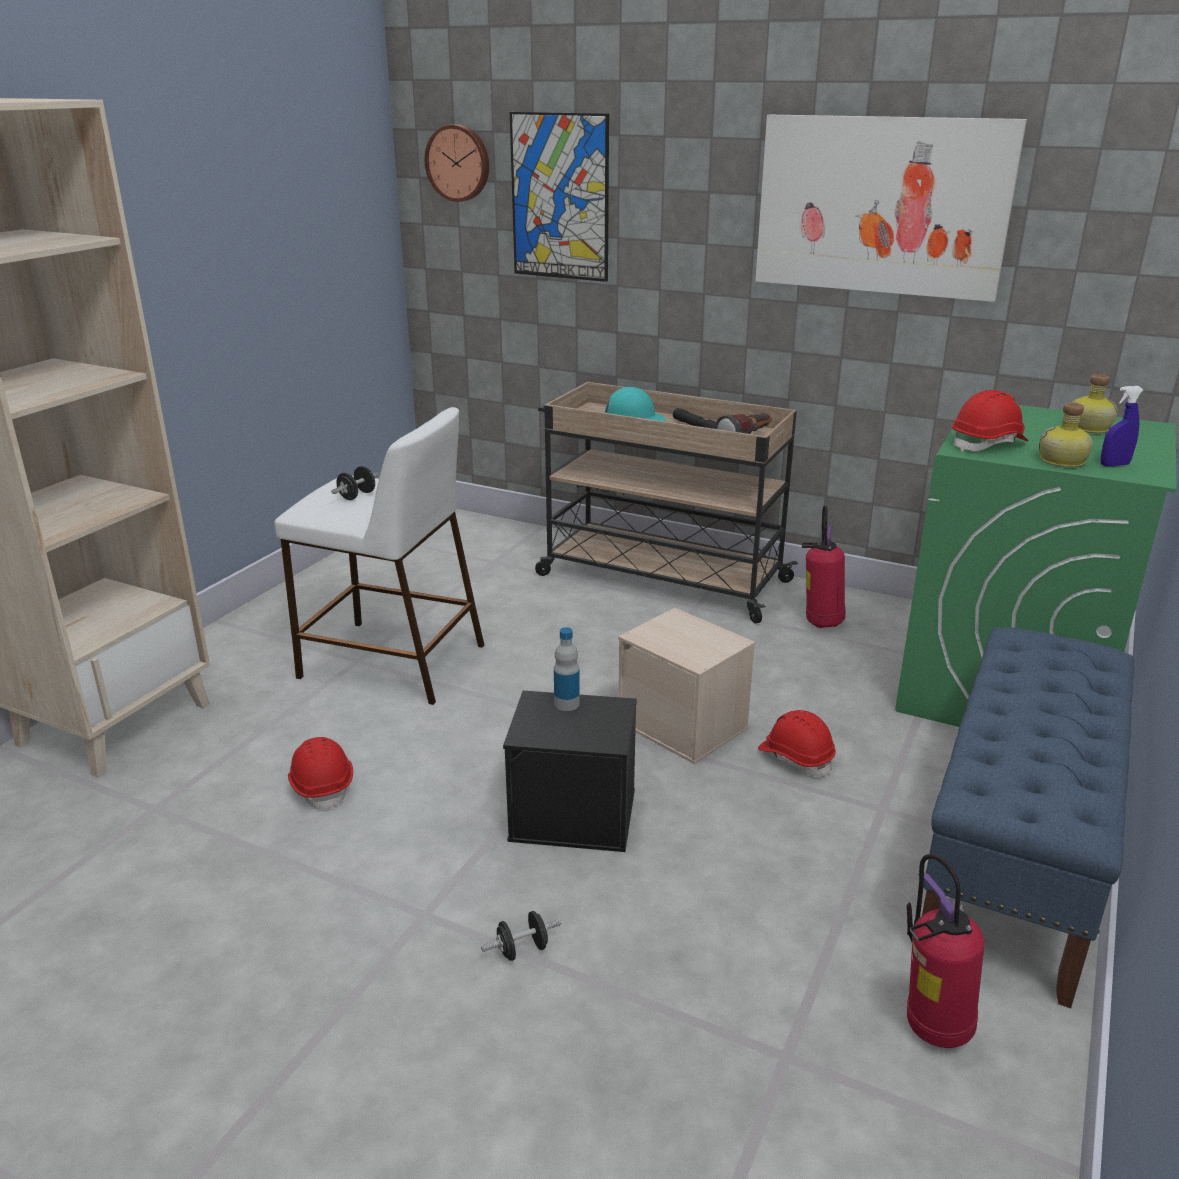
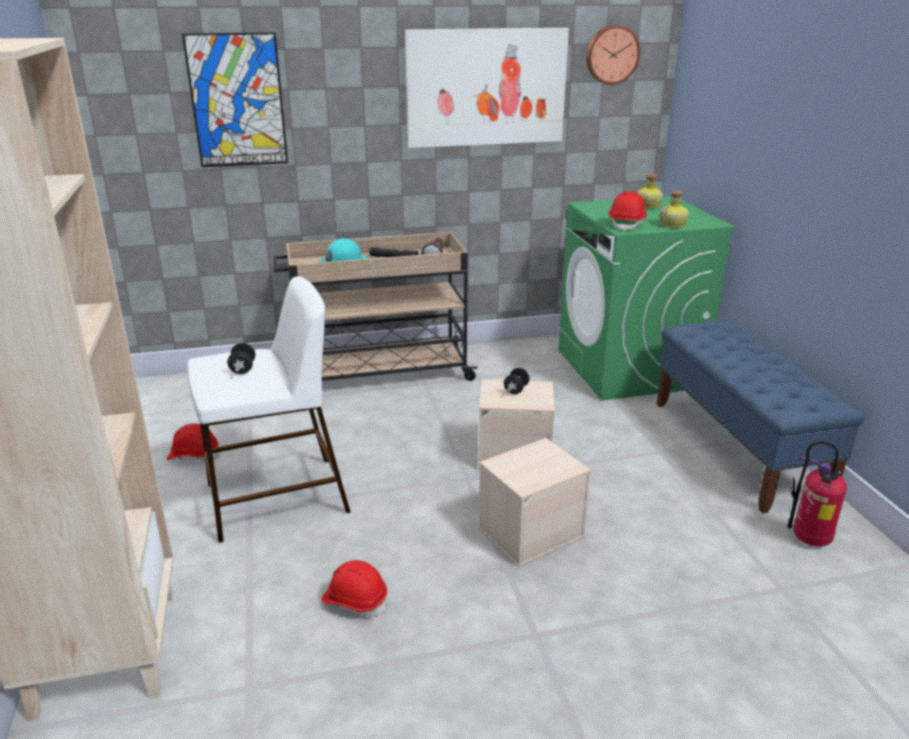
camera: 40 degrees left, 0 degrees up
(459, 163) = (132, 79): wall clock -> wall clock (611, 54)
(522, 949) = (611, 618): black dumbbell -> black dumbbell (516, 390)
(566, 704) = (516, 457): bottle -> none
(575, 814) = (531, 532): black storage box -> beige storage box
(796, 758) = (591, 445): red hard hat -> red hard hat (194, 456)
(821, 622) = (503, 367): fire extinguisher -> none
(1114, 465) = (694, 221): blue spray bottle -> none

